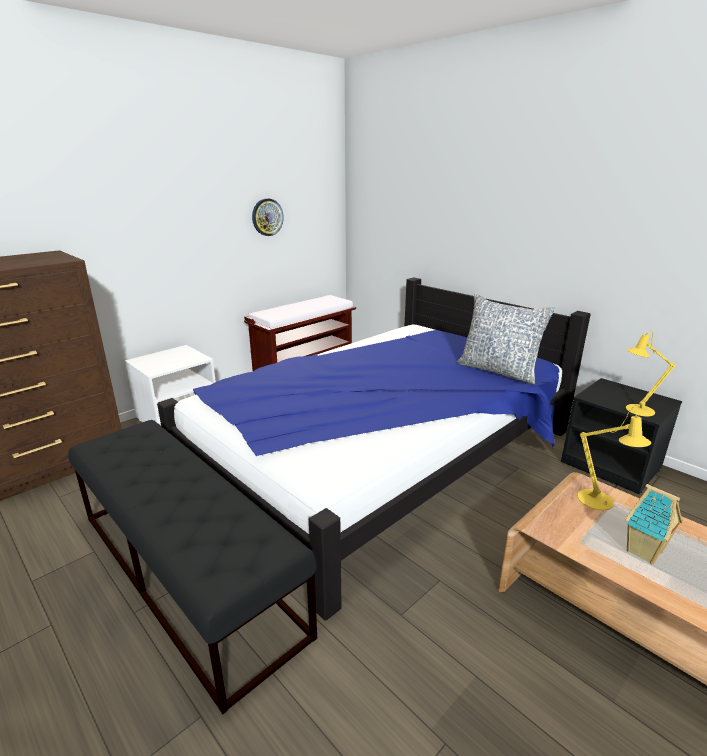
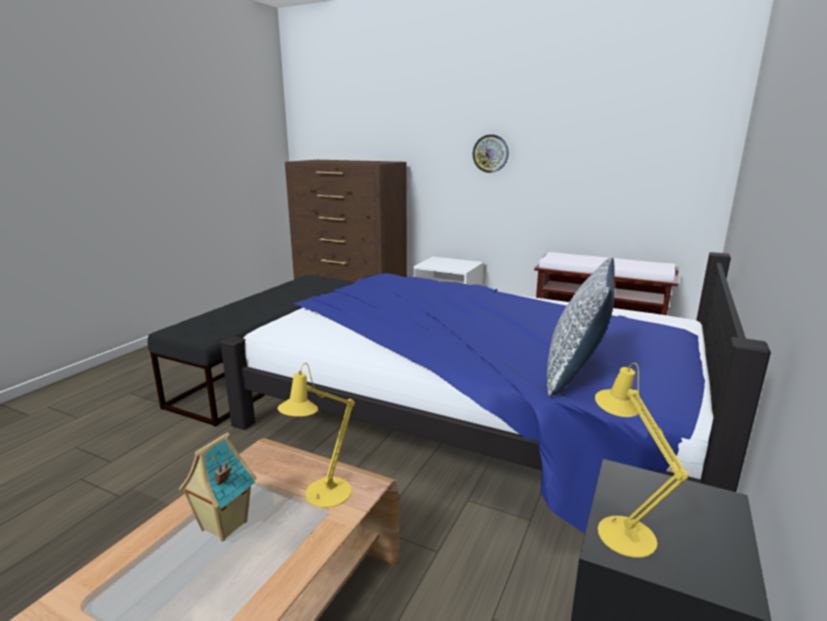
camera: 70 degrees right, 5 degrees down
(267, 217) = (600, 154): wall clock -> wall clock (490, 153)

